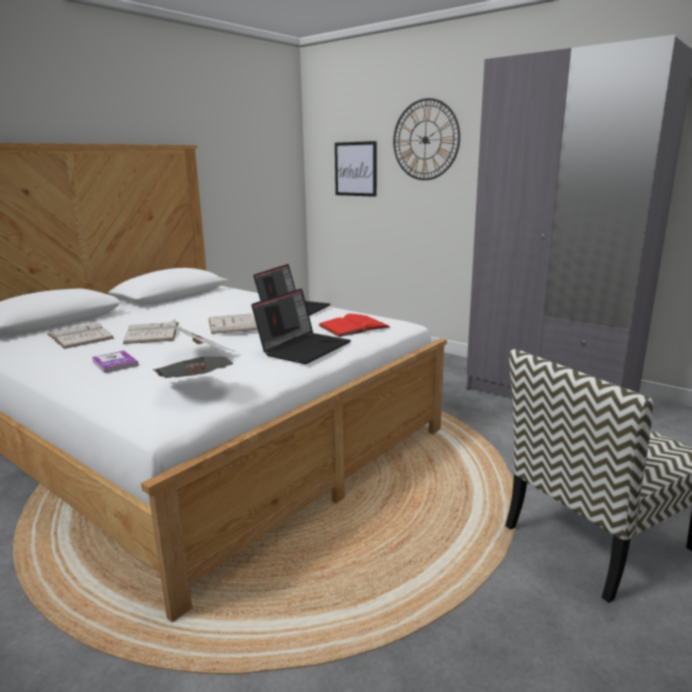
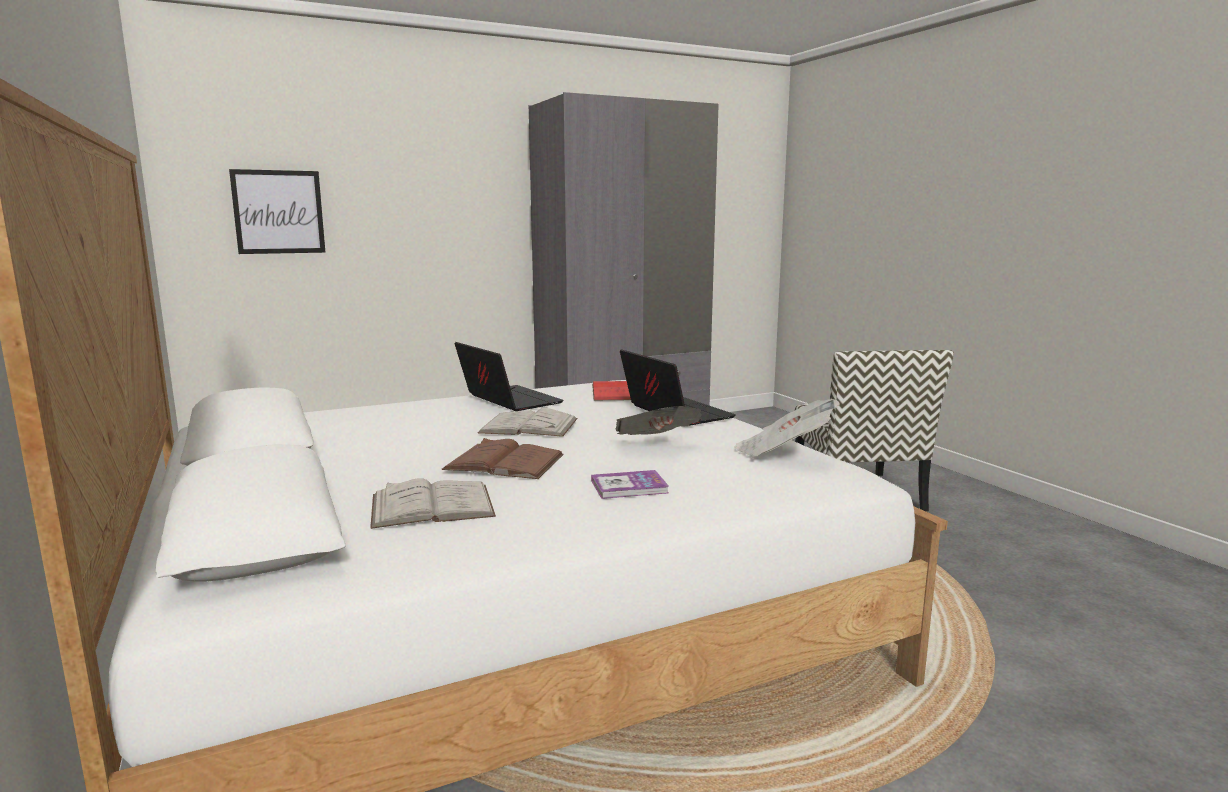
camera: 65 degrees left, 5 degrees down
(152, 333) = (504, 462): white book -> brown book
(425, 140) = (404, 174): wall clock -> none

